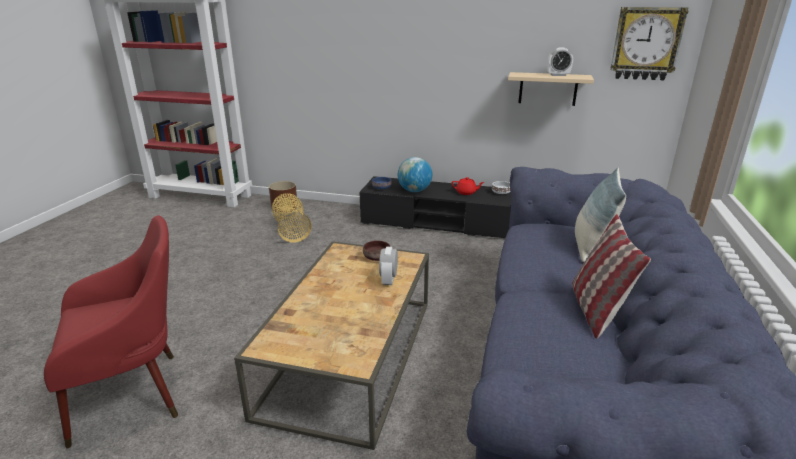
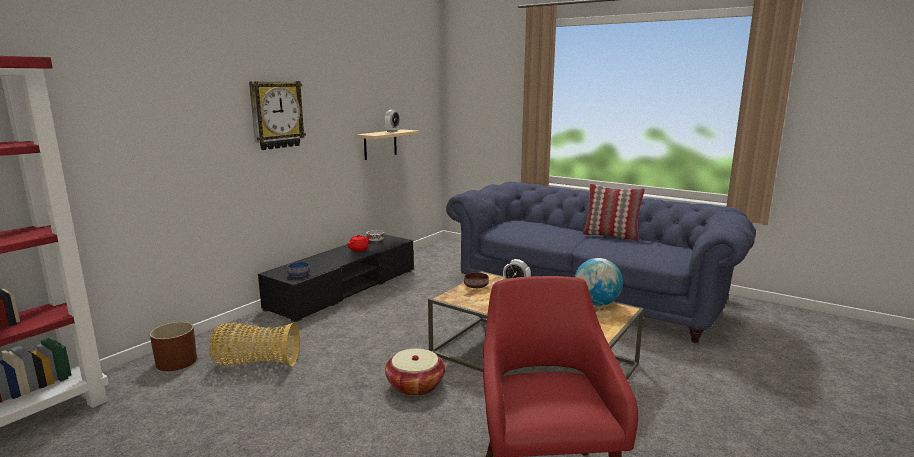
camera: 70 degrees left, 10 degrees down
(277, 298) = (415, 385): none -> basket
(414, 191) = (327, 264): globe -> globe (596, 304)
(591, 246) = (538, 223): pillow -> none
(646, 44) = (422, 103): wall clock -> wall clock (276, 115)

